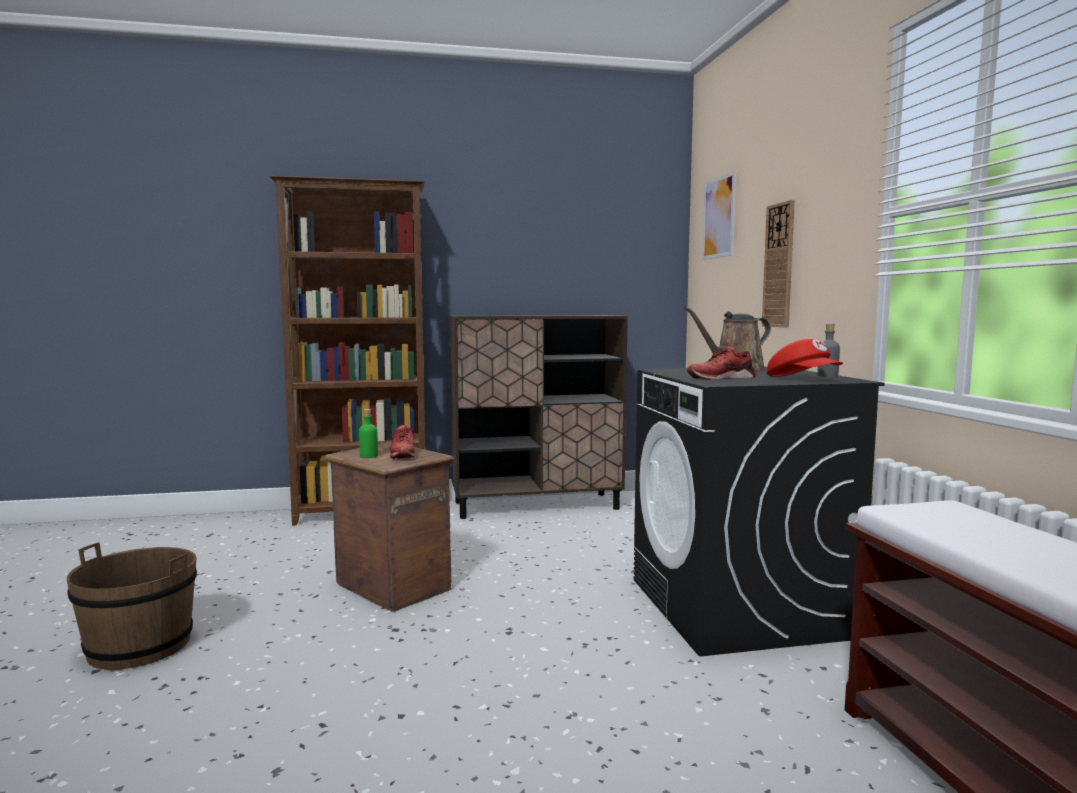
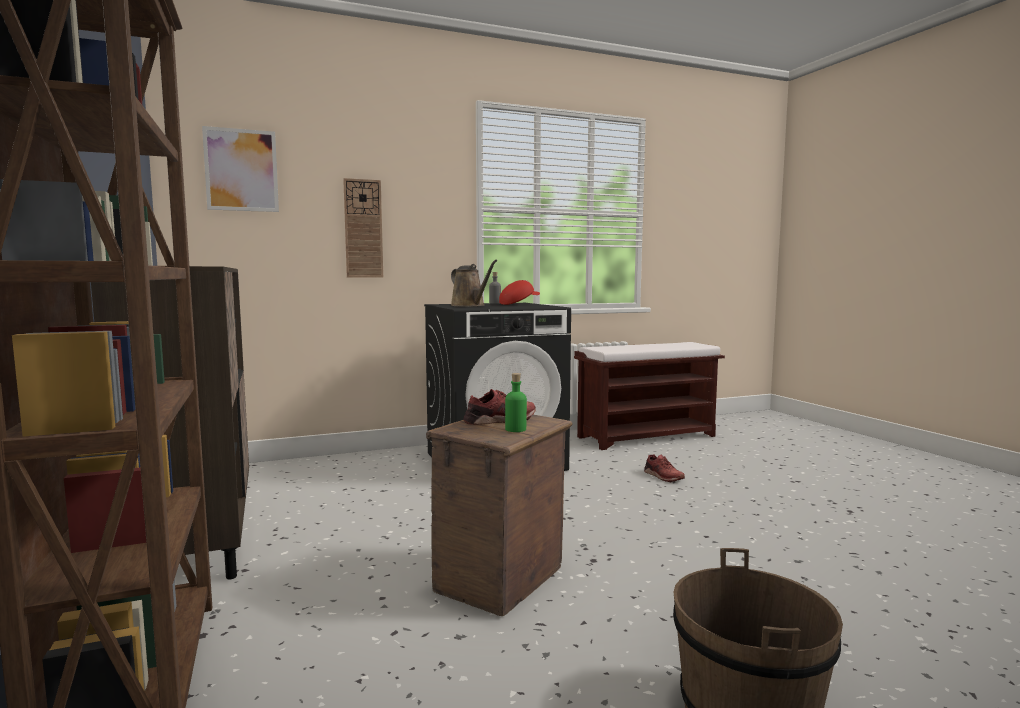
camera: 100 degrees left, 0 degrees up
(720, 378) = (521, 306): red shoe -> red shoe (663, 476)

